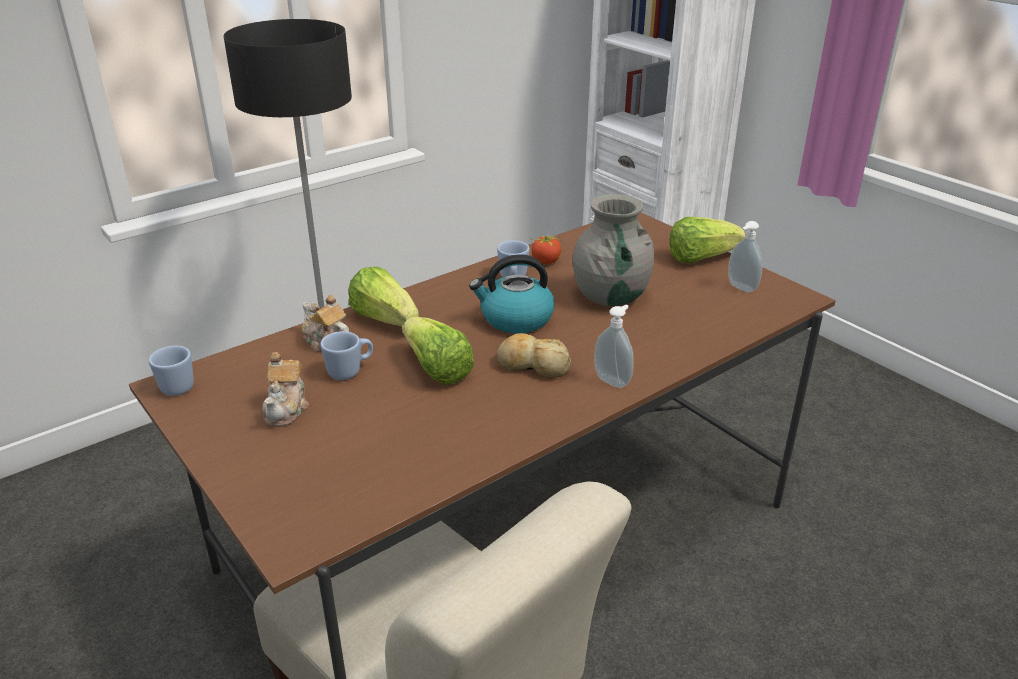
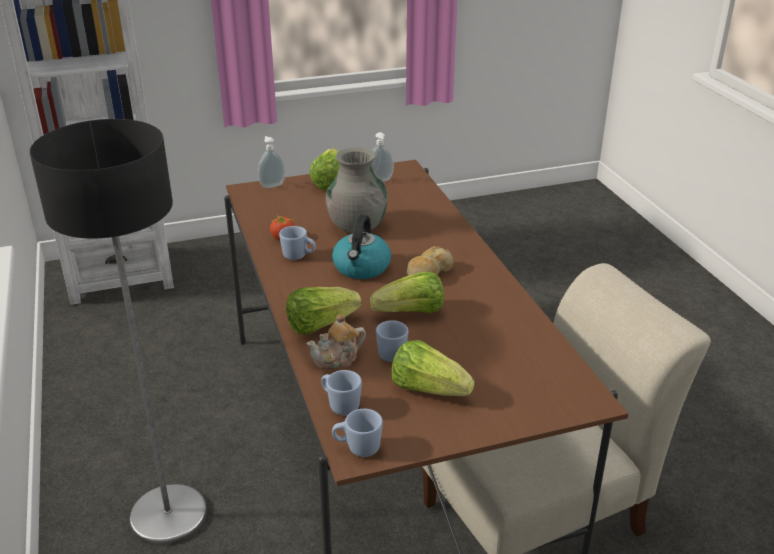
camera: 70 degrees left, 0 degrees up
(246, 360) = (340, 405): none -> blue mug
(287, 409) = (428, 389): teapot -> lettuce
(613, 380) = (463, 249): soap dispenser -> soap dispenser (272, 185)

